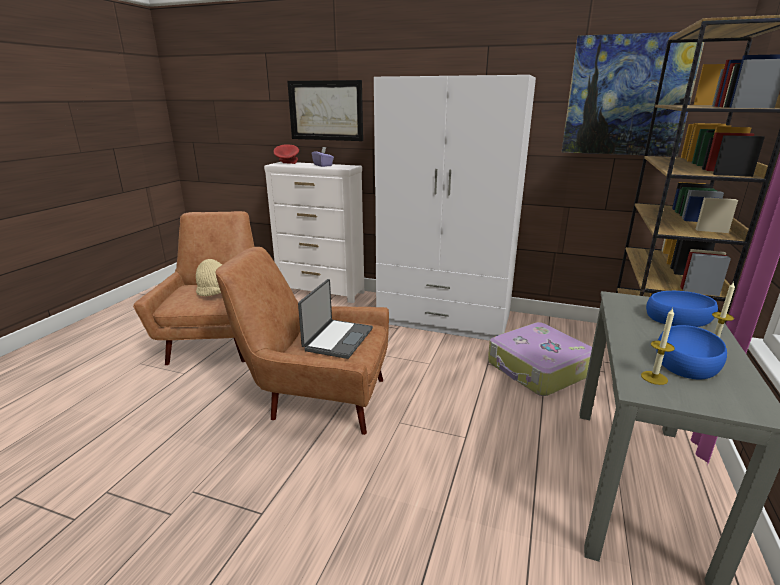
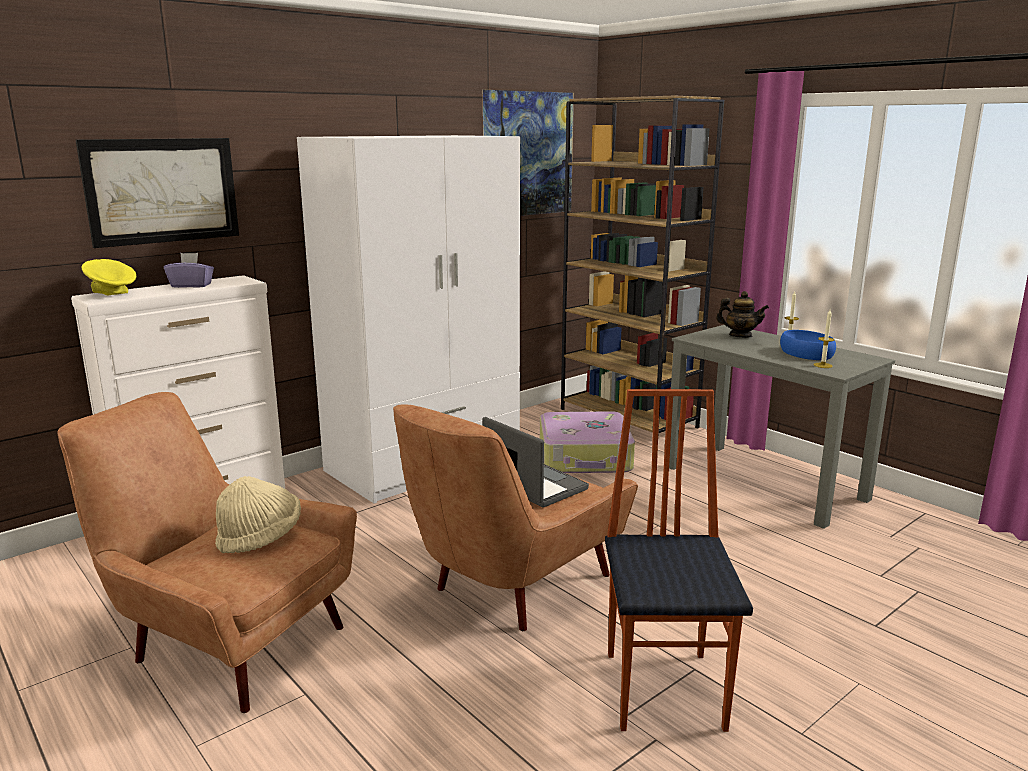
camera: 60 degrees left, 5 degrees down
(230, 504) = (666, 689): none -> chair
(287, 163) = (113, 295): red bowl -> yellow bowl
(678, 317) = (740, 336): blue bowl -> teapot

